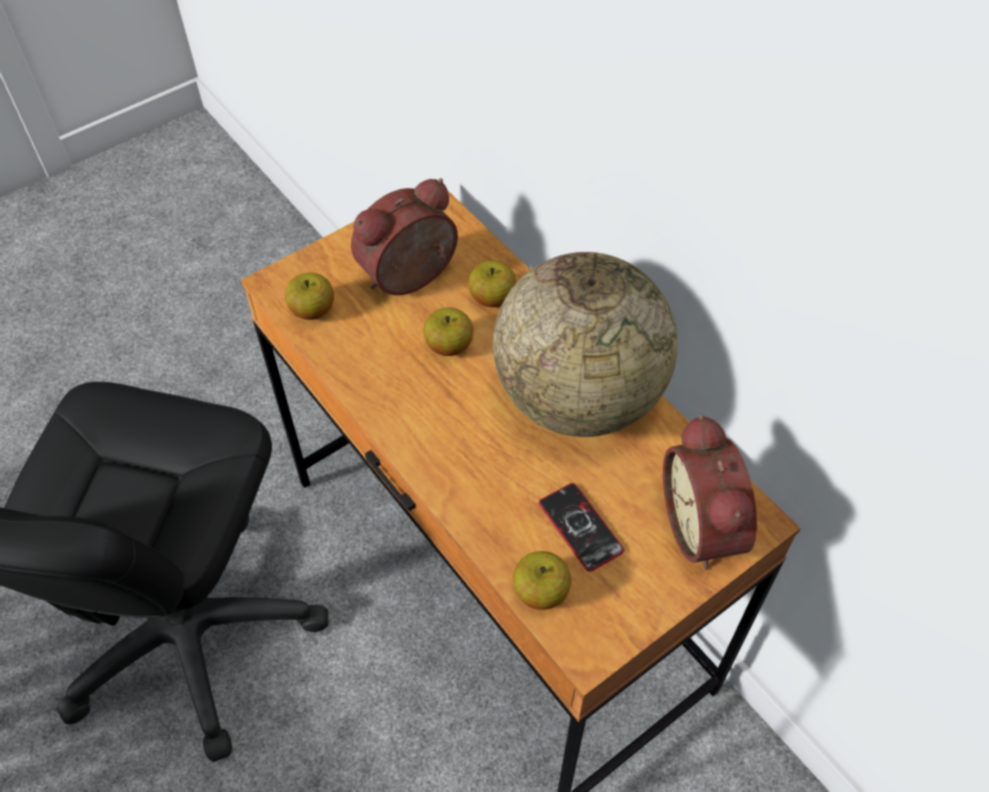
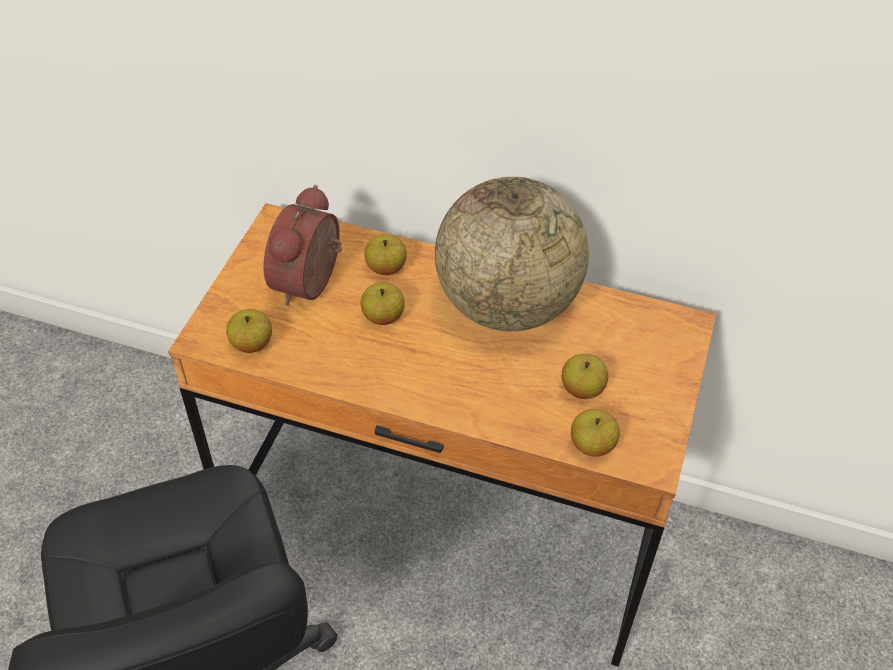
camera: 35 degrees left, 5 degrees down
(580, 527) = (582, 389): phone -> apple
(705, 526) = (660, 344): alarm clock -> none

